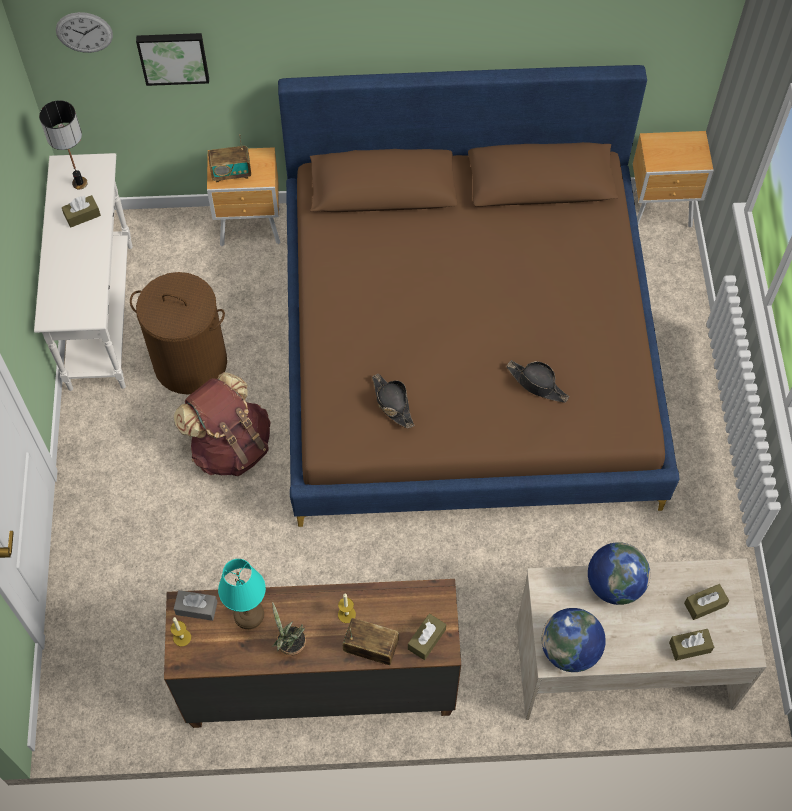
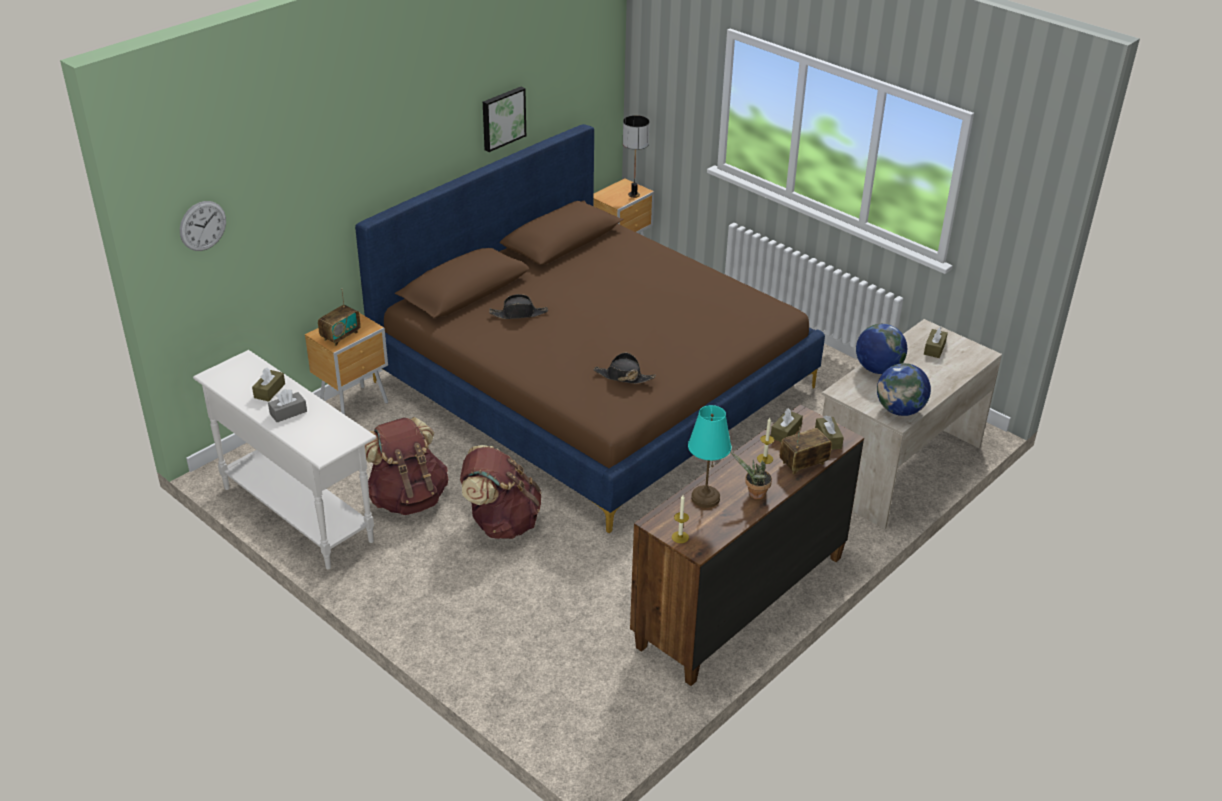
camera: 45 degrees left, 25 degrees down
(79, 183) = (241, 377): table lamp -> table lamp (633, 195)
(173, 56) = (273, 230): picture -> picture (502, 118)
(191, 362) = (407, 498): brown laundry basket -> brown backpack
(196, 608) = (667, 517): grey tissue box -> grey tissue box (288, 412)
(537, 384) = (696, 322): black hat -> black hat (519, 314)
(689, 647) = (955, 370): brown tissue box -> brown tissue box (785, 432)

